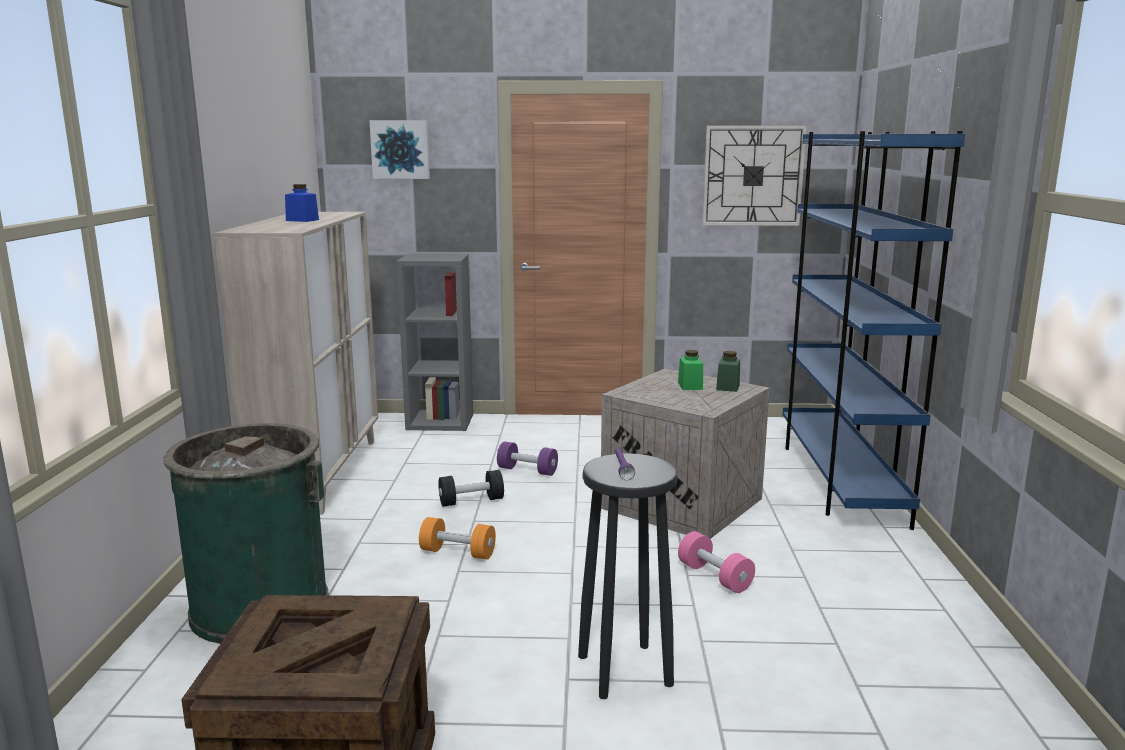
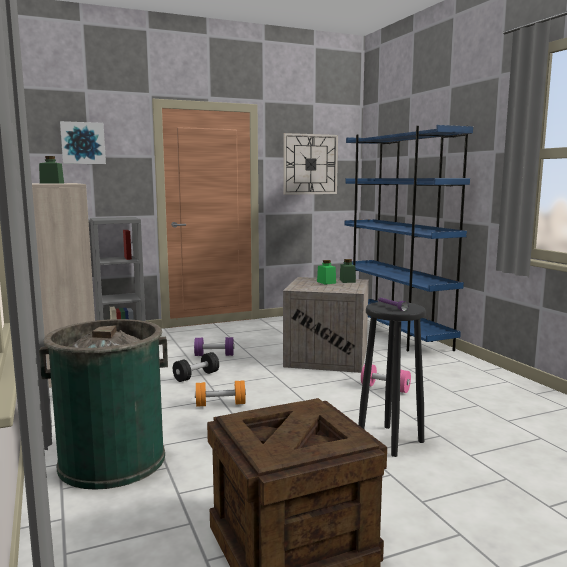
camera: 25 degrees left, 5 degrees down
(302, 220) = (52, 183): blue jar -> green jar

